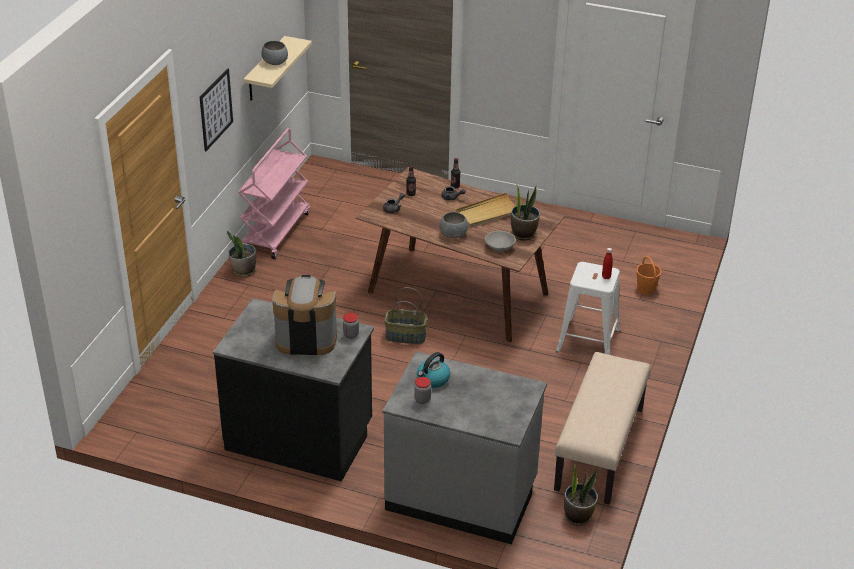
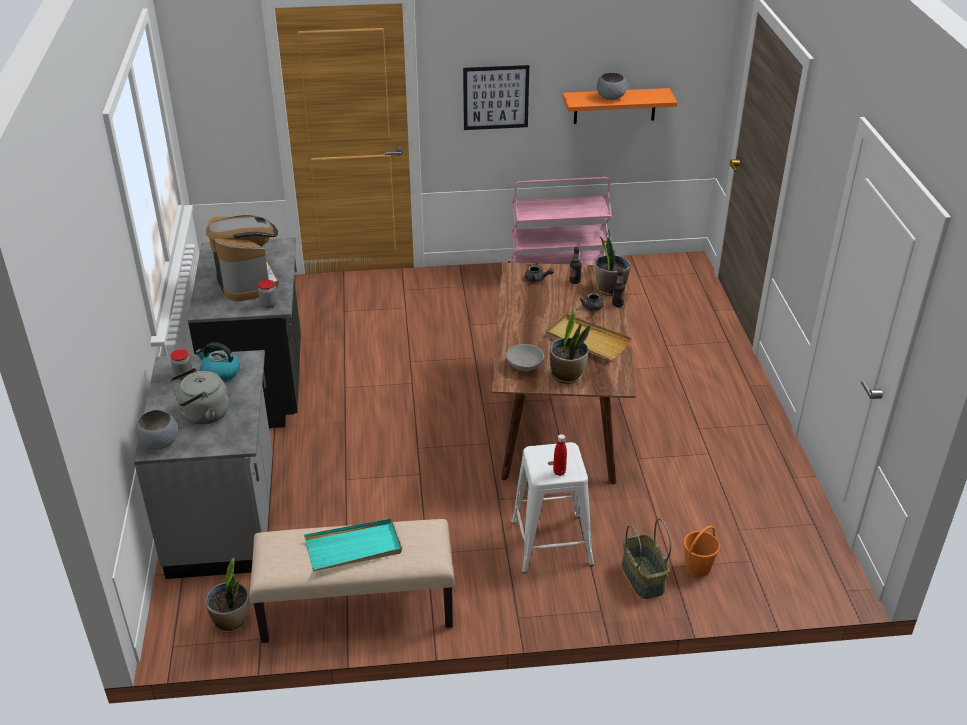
camera: 65 degrees right, 0 degrees up
(243, 271) = (481, 277): potted plant -> potted plant (610, 289)
(265, 70) = (615, 106): beige shelf -> orange shelf
(405, 337) = (455, 403): basket -> basket (641, 577)
(454, 234) = (523, 329): grey bowl -> grey bowl (159, 443)
(483, 399) = (203, 415): none -> grey kettle
(606, 397) = (353, 548): none -> turquoise tray

